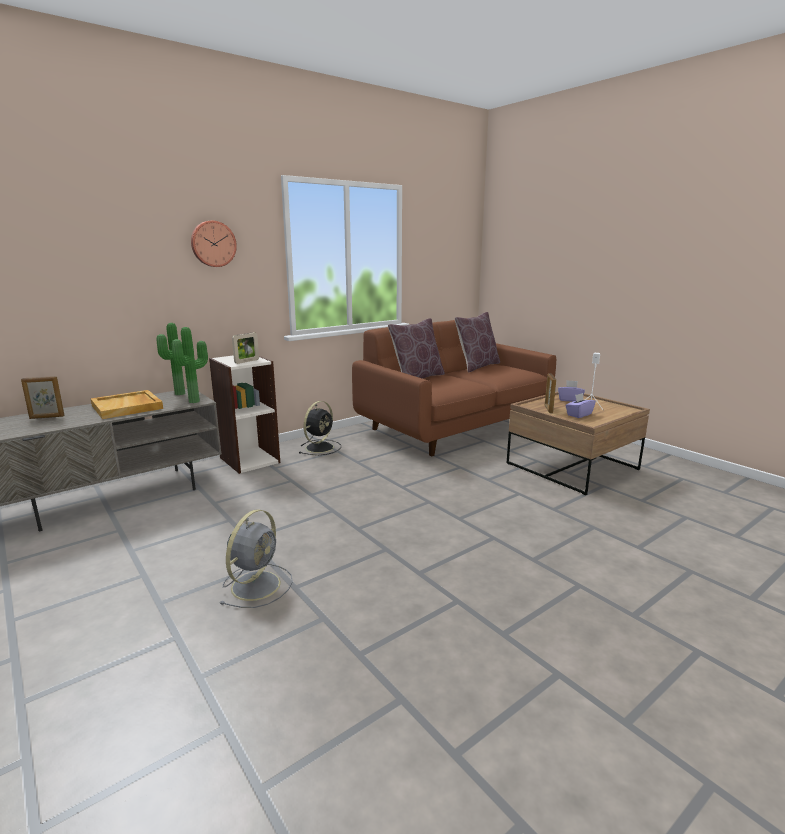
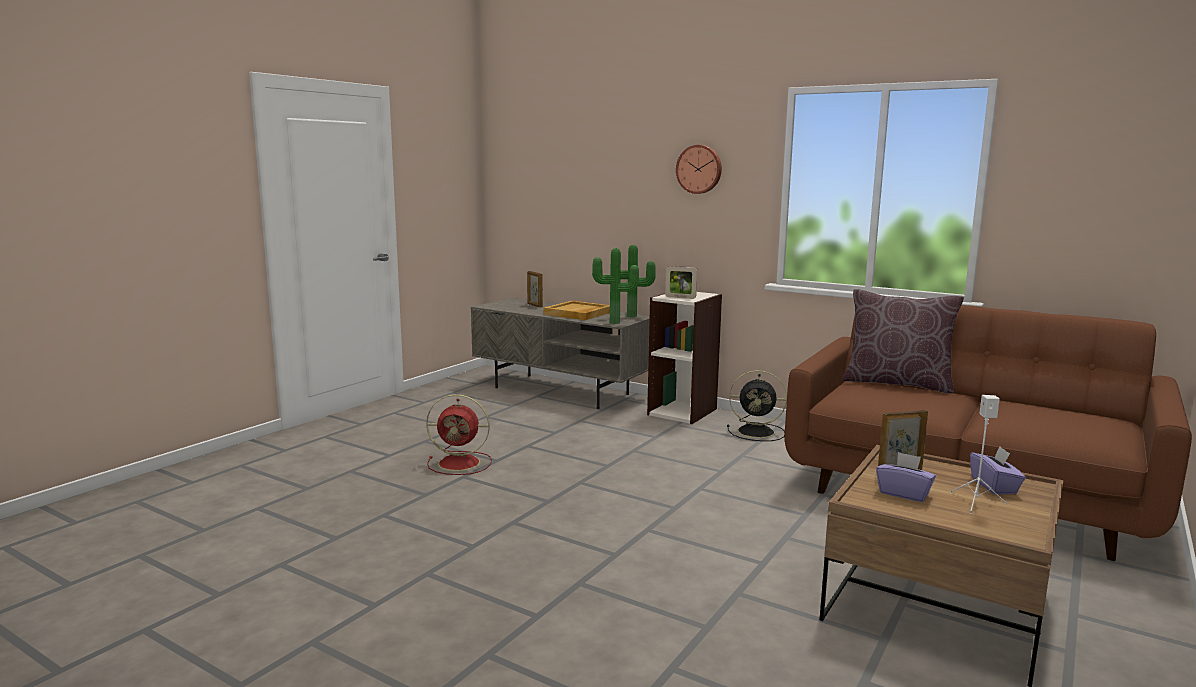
camera: 70 degrees right, 5 degrees down
(257, 584) = (461, 463): grey fan -> red fan
(477, 366) = (1056, 407): brown pillow -> none

